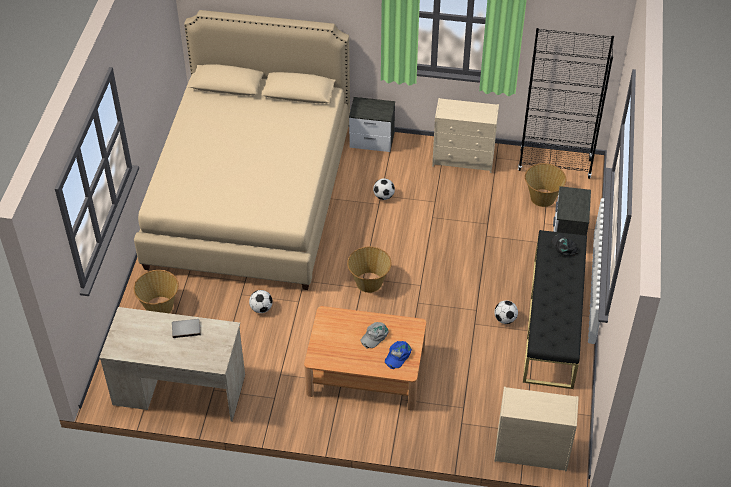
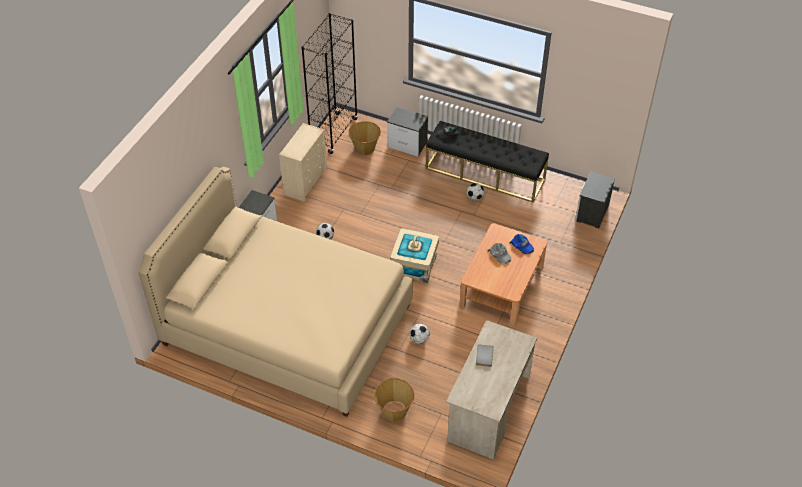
camera: 75 degrees left, 0 degrees up
(369, 283) = (414, 266): basket -> beige storage box
(530, 451) = (591, 213): beige dresser -> nightstand

